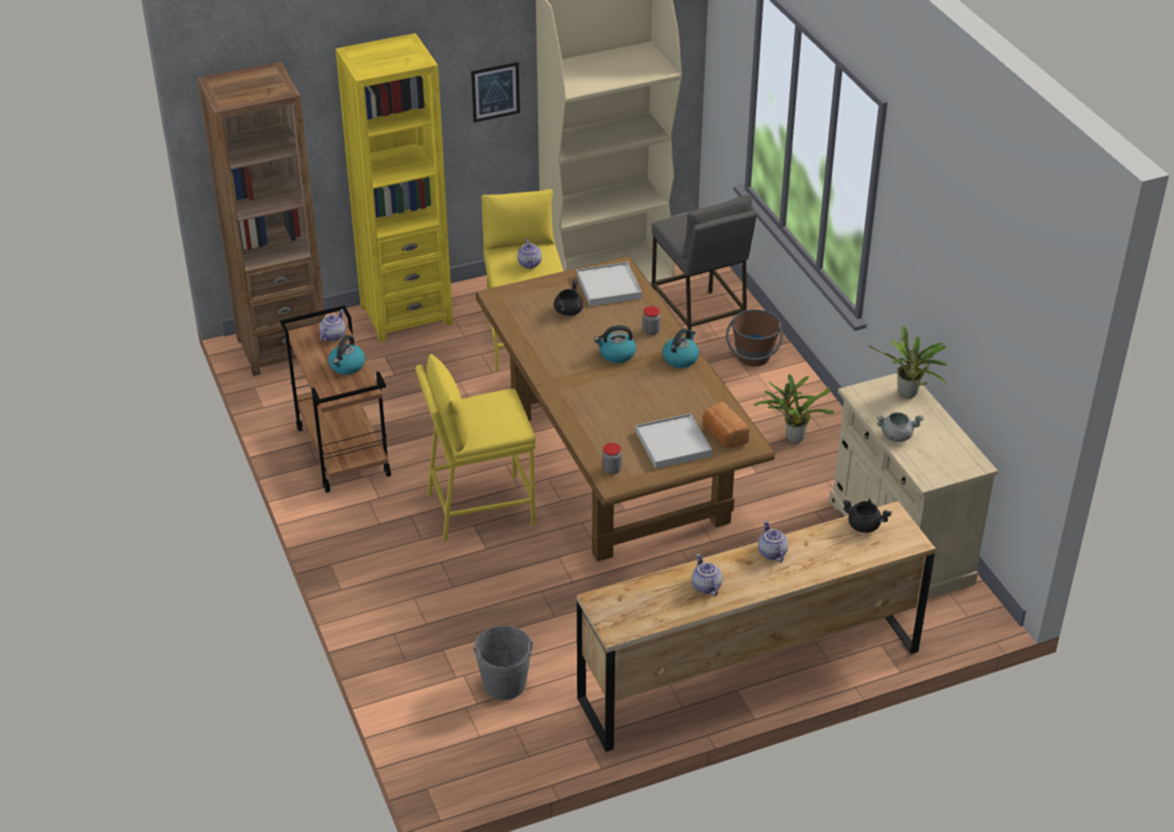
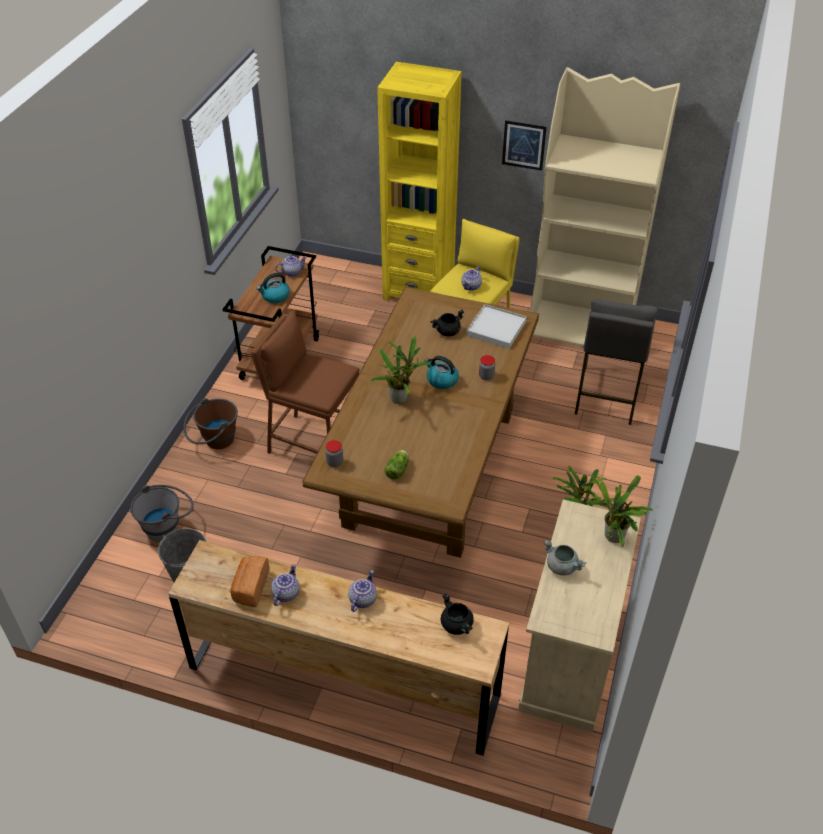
camera: 40 degrees right, 5 degrees up
(283, 347) = (324, 274): brown bookcase -> none
(428, 659) = (167, 526): none -> grey bucket
(480, 508) = (314, 444): yellow stool -> brown stool
(599, 387) = (401, 397): none -> potted plant
(673, 444) = (398, 469): white tray -> lettuce
(680, 358) = (482, 408): kettle -> none
(723, 436) = (440, 485): bread -> bread (250, 588)
(753, 361) = (614, 446): brown bucket -> brown bucket (214, 442)

